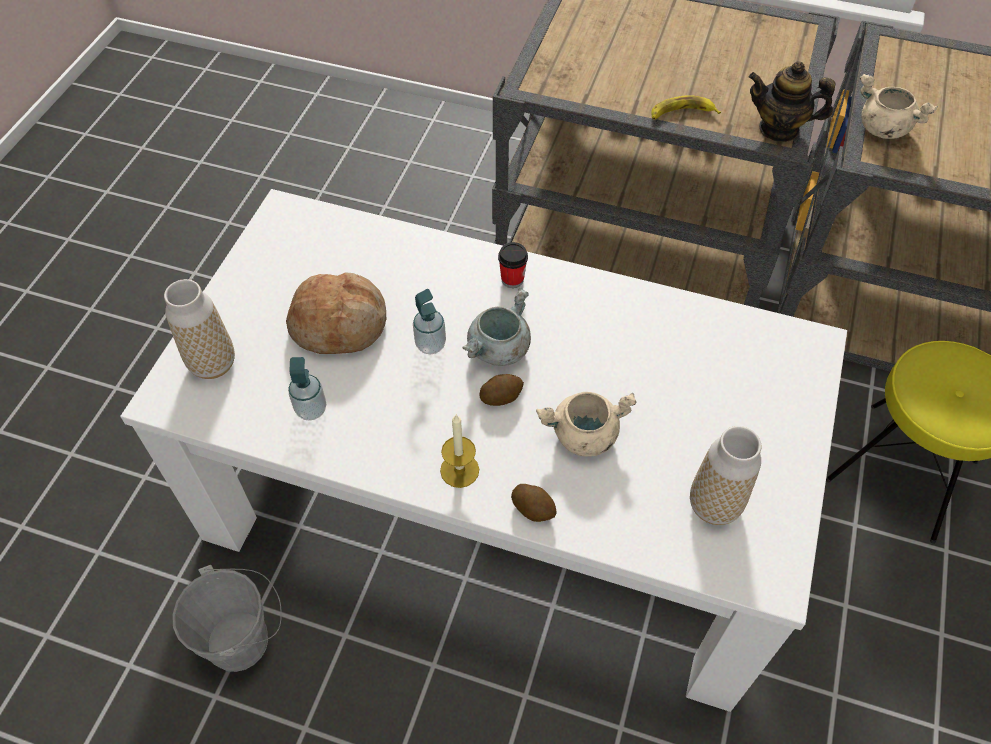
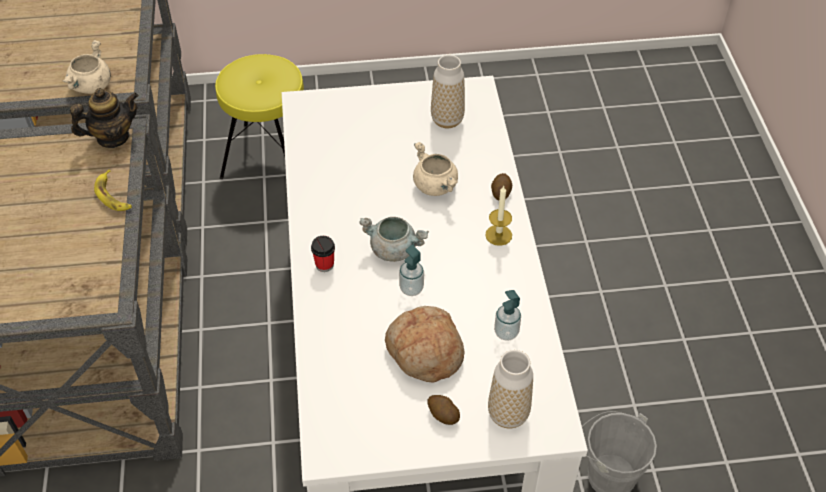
camera: 115 degrees left, 5 degrees down
(501, 396) = (431, 234): potato -> potato (442, 415)
(779, 129) = (113, 137): teapot -> teapot turned 105 degrees counterclockwise

